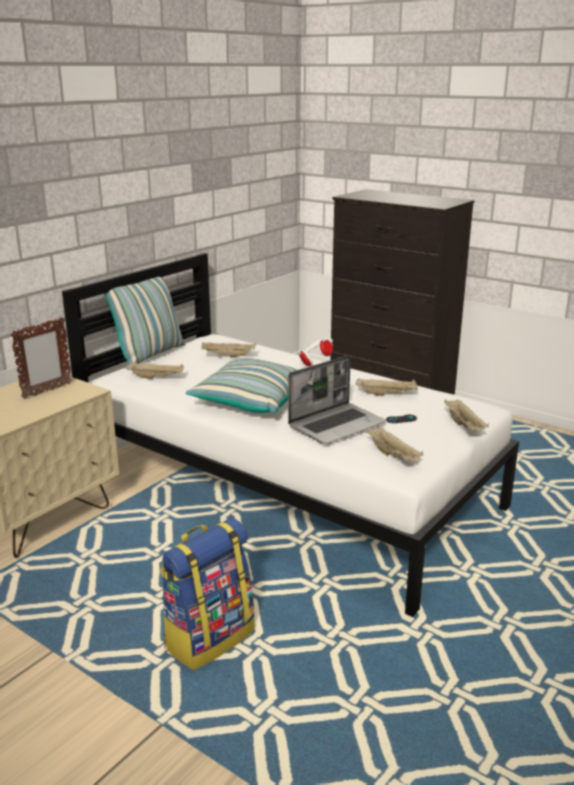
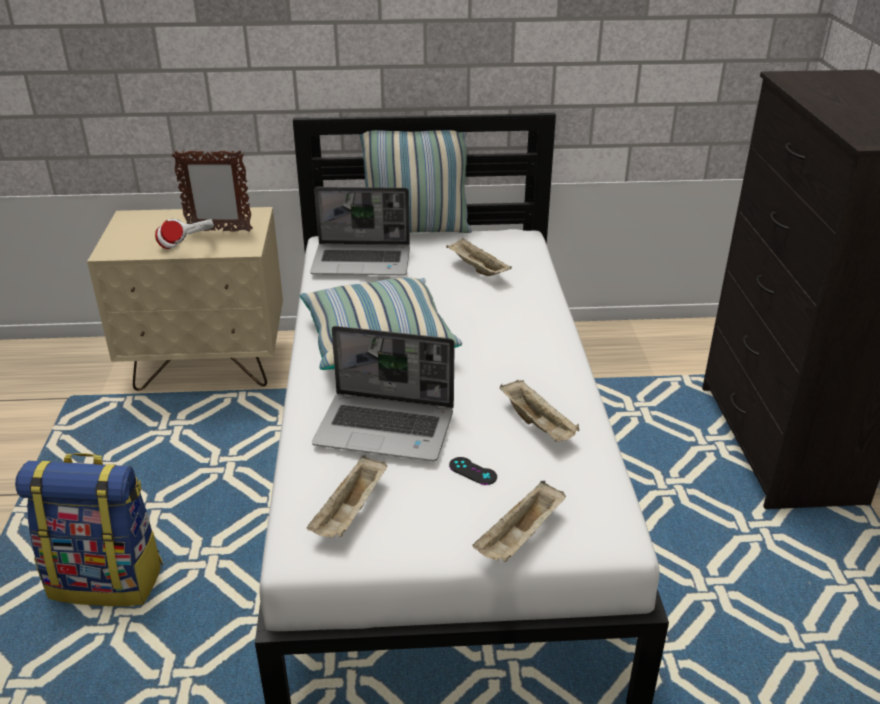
camera: 50 degrees right, 10 degrees up
(156, 377) = (363, 261): beige tray -> laptop
(316, 362) = (557, 329): white headphones -> white headphones (188, 248)

